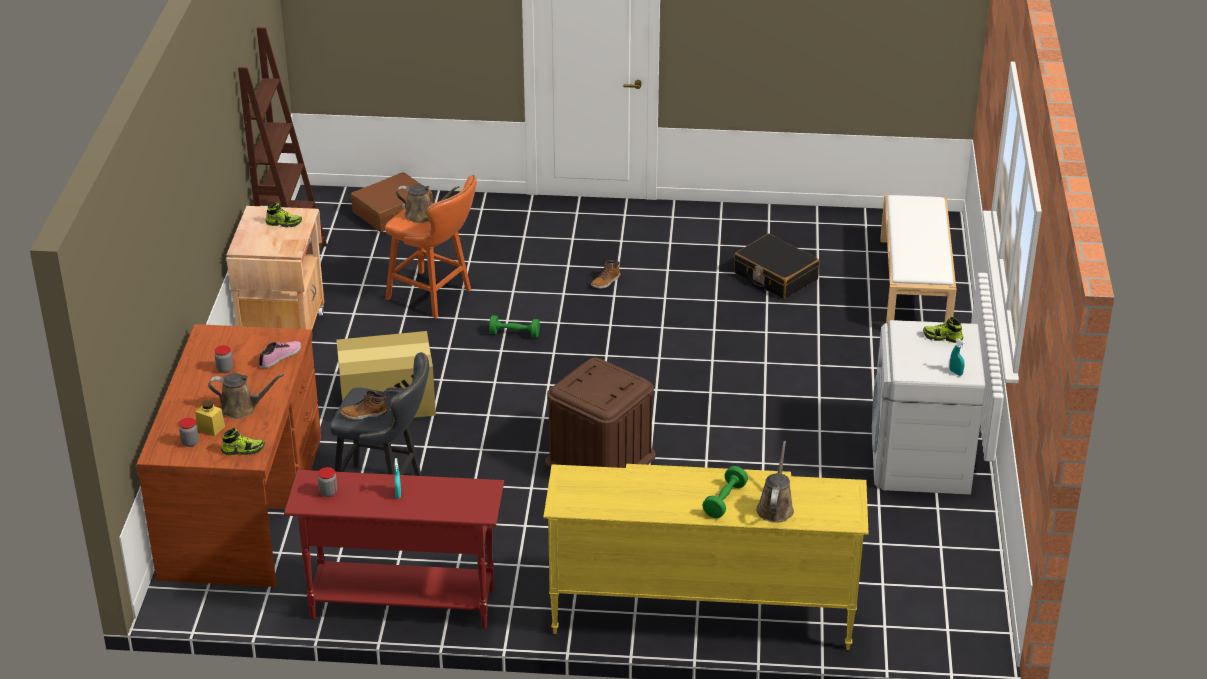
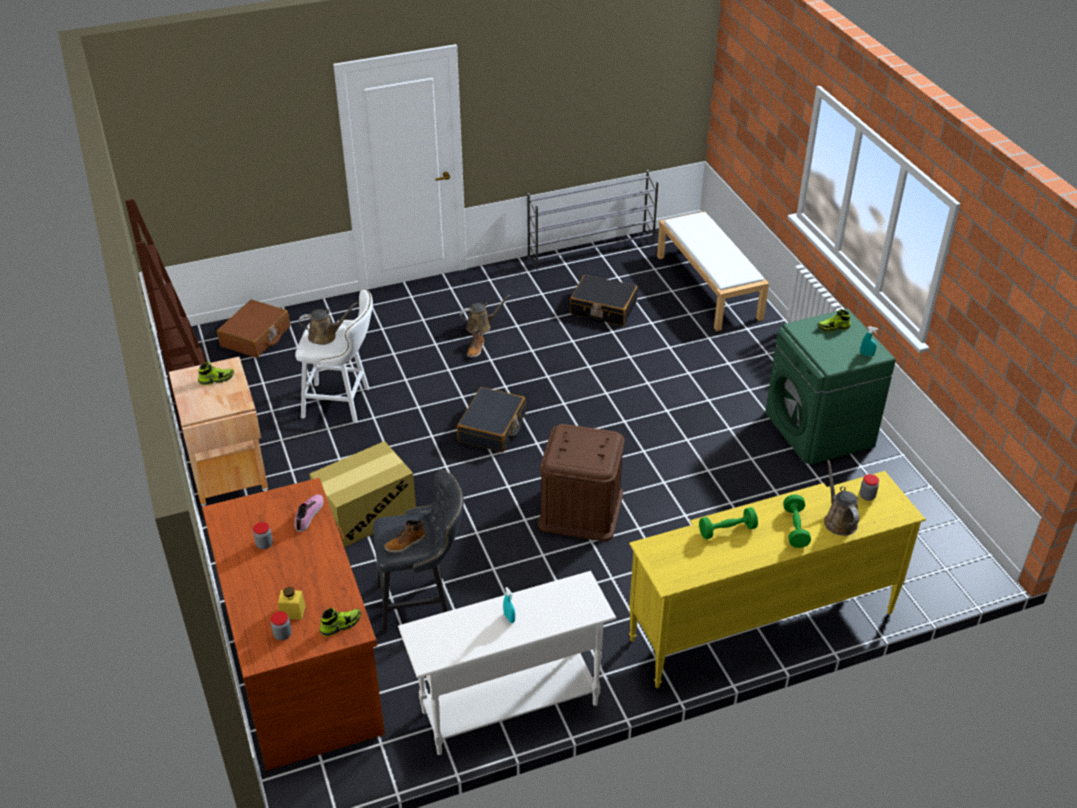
camera: 25 degrees left, 5 degrees up
(242, 408) = (309, 580): brown watering can -> brown watering can (481, 326)
(328, 492) = (444, 639): jar -> jar (867, 496)
(402, 603) = (509, 707): red console table -> white console table
(436, 297) = (345, 403): orange stool -> white stool
(514, 334) = (433, 417): green dumbbell -> green dumbbell (727, 530)
(567, 360) = (492, 428): none -> black suitcase
(809, 215) = (592, 251): none -> grey shoe rack
(918, 459) = (817, 430): white washing machine -> green washing machine

